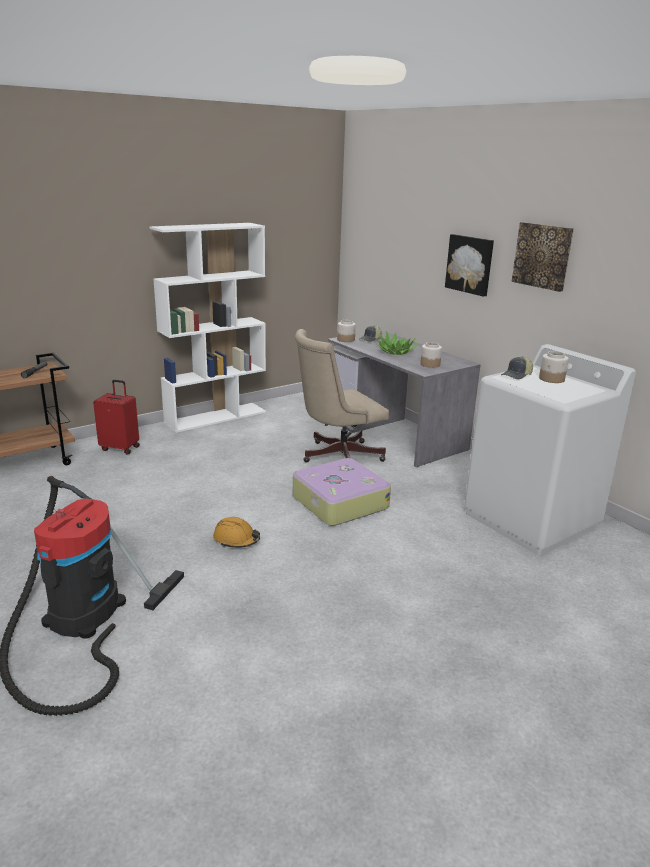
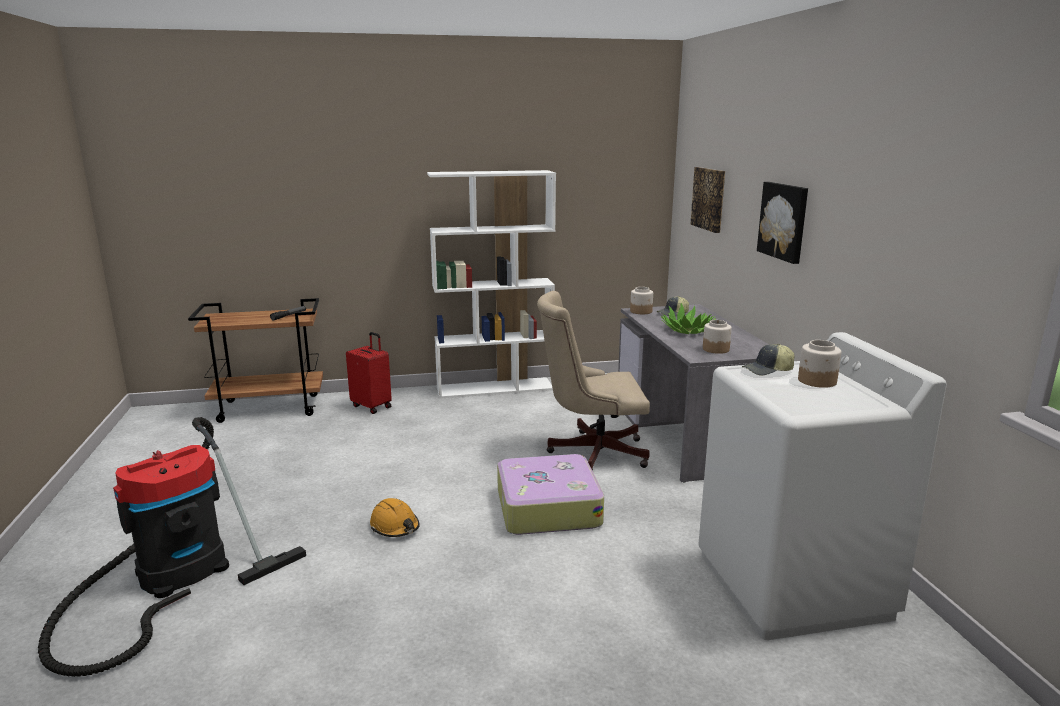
camera: 25 degrees right, 5 degrees down
(542, 256) = (859, 208): picture -> picture (709, 199)

